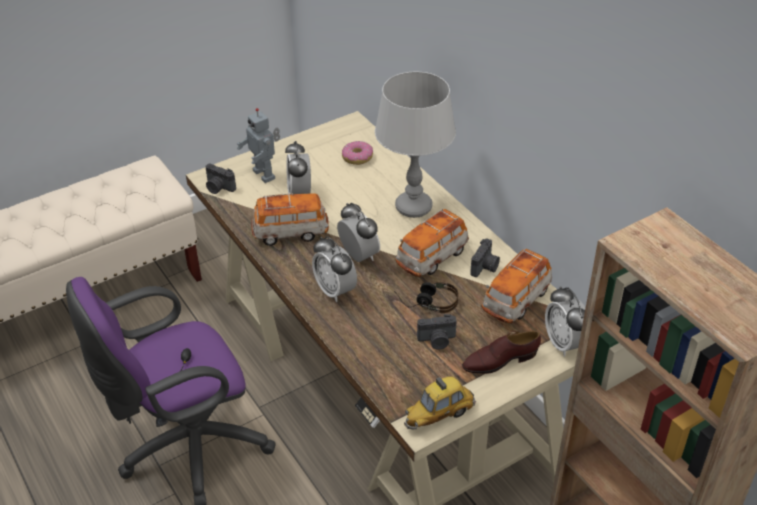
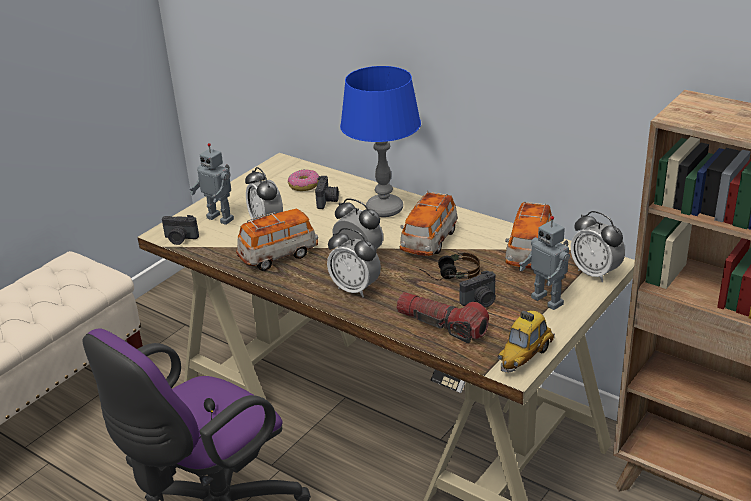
camera: 20 degrees left, 10 degrees down
(386, 356) = (442, 325): none -> flashlight
(413, 207) = (384, 209): grey table lamp -> blue table lamp
(485, 267) = (483, 236): camera -> camera (327, 201)
(500, 360) = (548, 300): brown shoe -> toy robot

